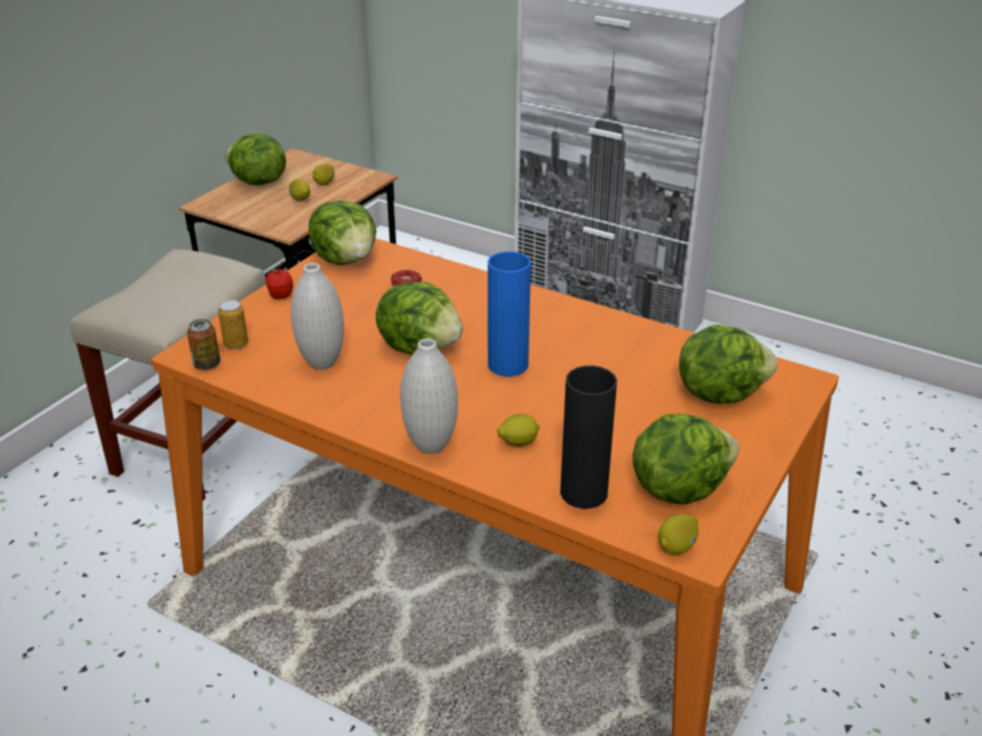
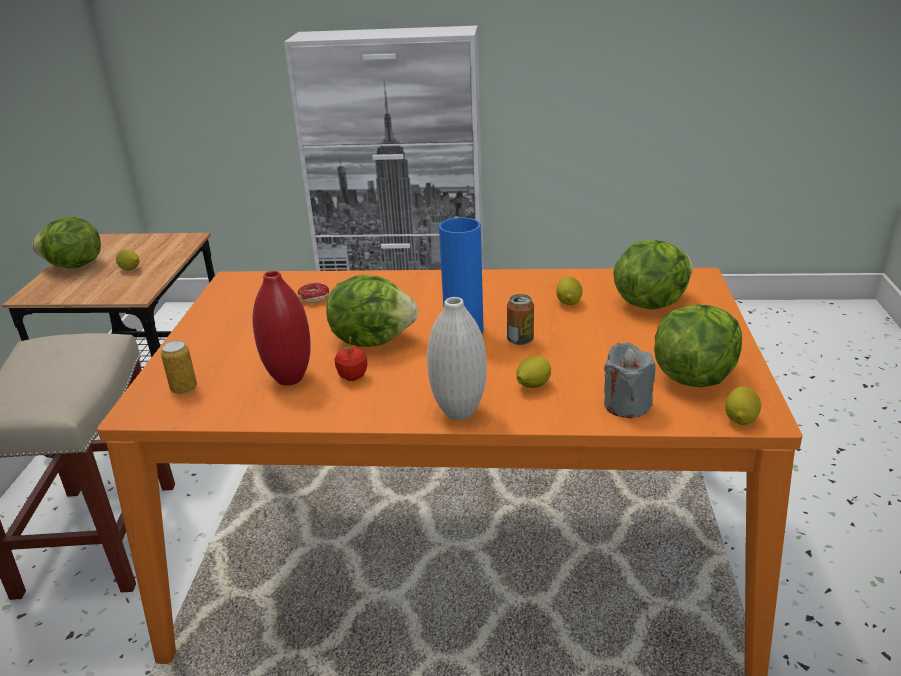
camera: 25 degrees left, 5 degrees down
(207, 364) = (166, 415): can -> can (520, 340)
(281, 296) = (196, 337): apple -> apple (352, 377)
(322, 363) = (289, 379): white vase -> red vase
(325, 183) = (144, 252): lemon -> lemon (569, 302)
(346, 259) = (237, 293): lettuce -> none
(583, 493) = (626, 405): black vase -> grey candle

